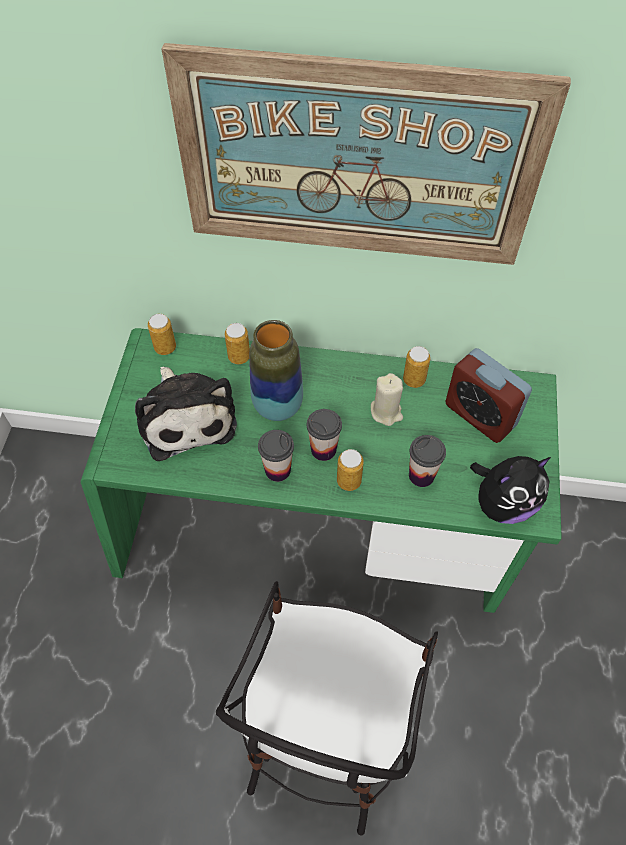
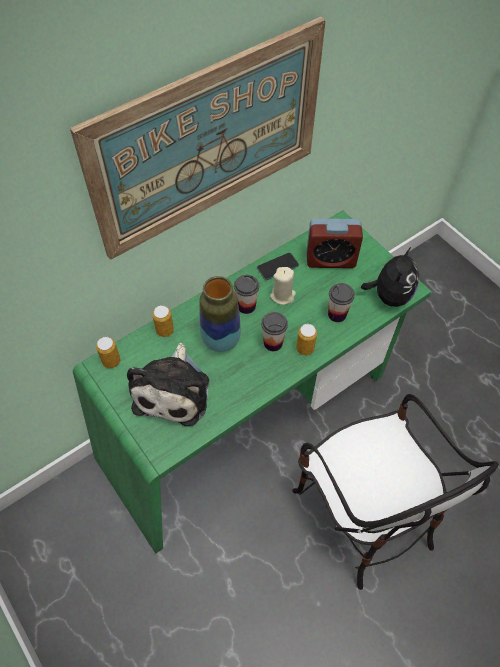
camera: 45 degrees left, 0 degrees up
(186, 417) = (174, 390): plush toy -> plush toy turned 75 degrees clockwise
(277, 470) = (261, 375): cup -> cup (246, 306)
(414, 380) = (277, 267): can -> phone

